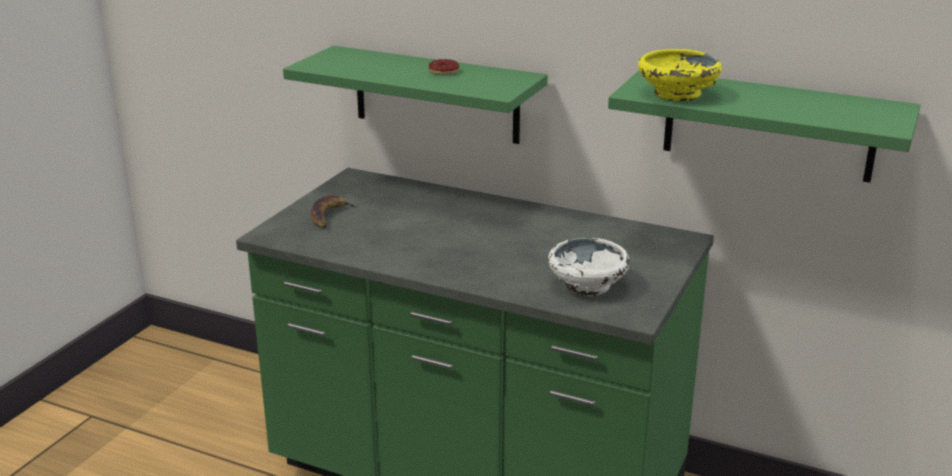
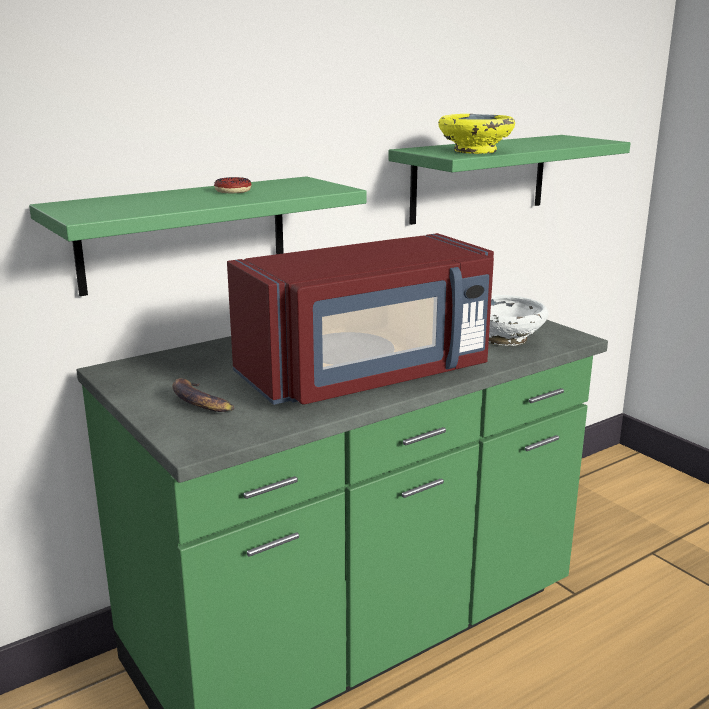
camera: 60 degrees left, 5 degrees down
(434, 253) = (368, 375): none -> red microwave

